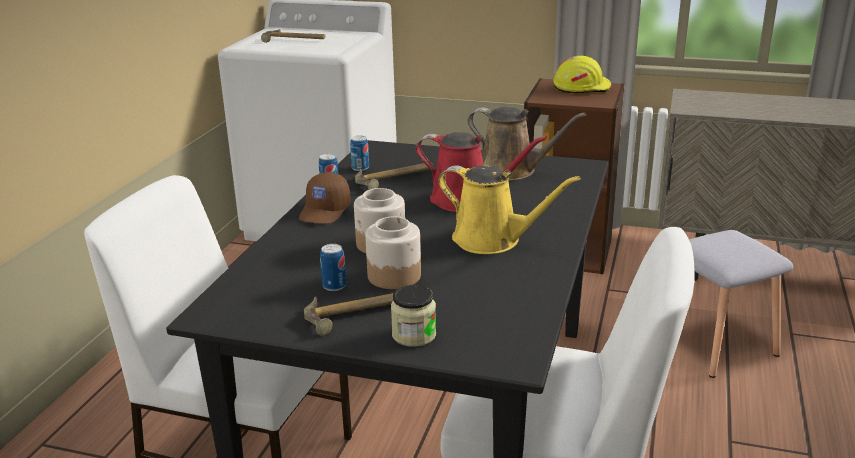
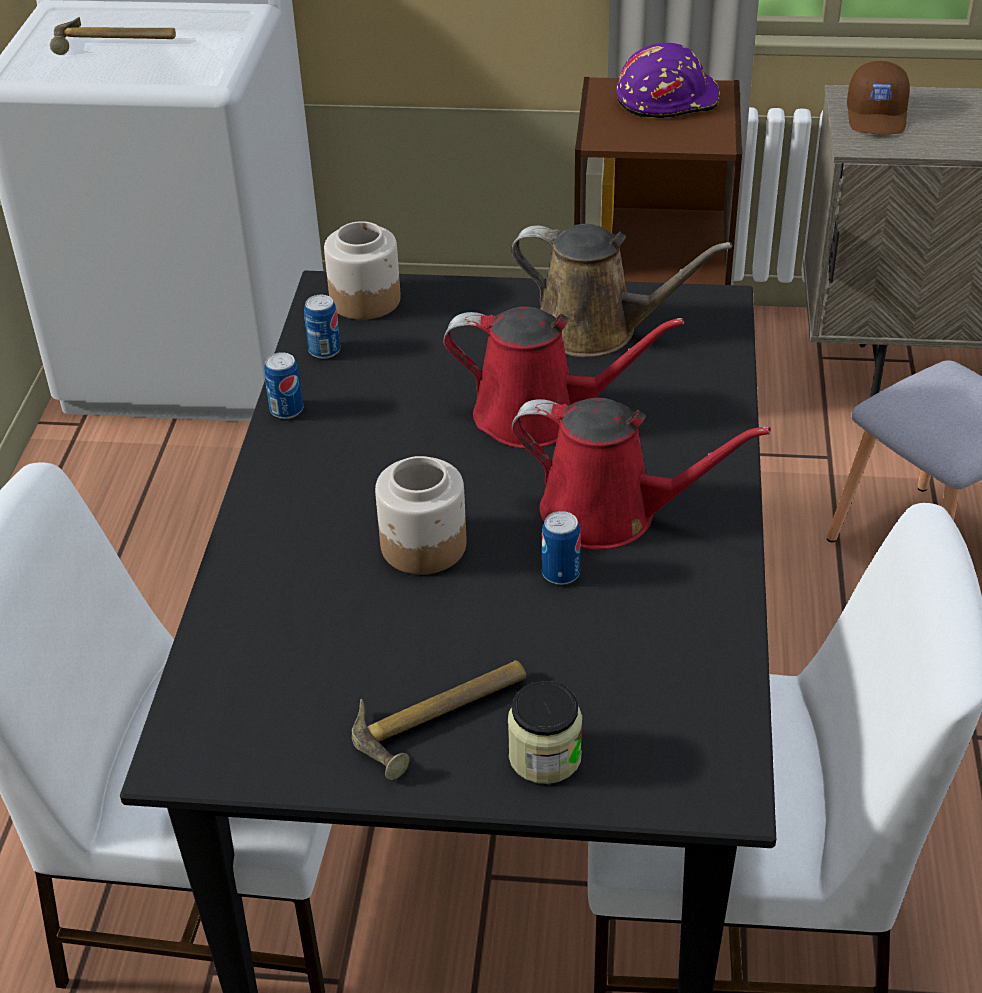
camera: 10 degrees left, 15 degrees up
(325, 211) = (299, 473): brown cap -> brown cap (878, 116)
(334, 286) = (376, 659): can -> can (560, 573)
(394, 276) = (471, 621): jar -> jar (365, 299)
(396, 179) = (398, 374): hammer -> none
(492, 240) = (610, 514): yellow watering can -> red watering can
(581, 87) = (667, 99): yellow hard hat -> purple hard hat

